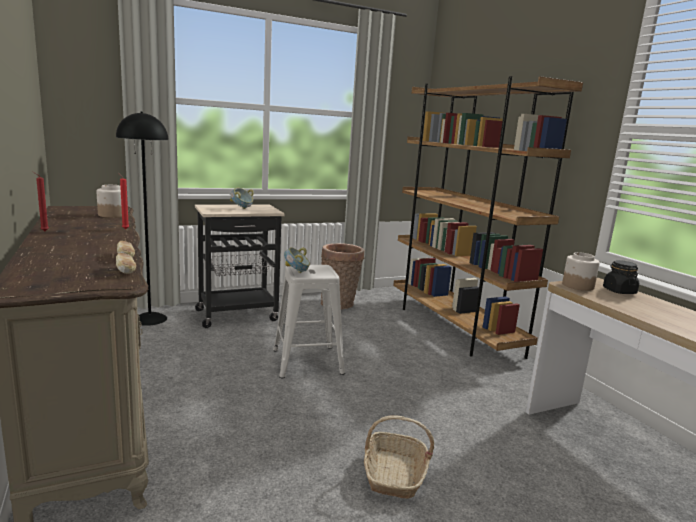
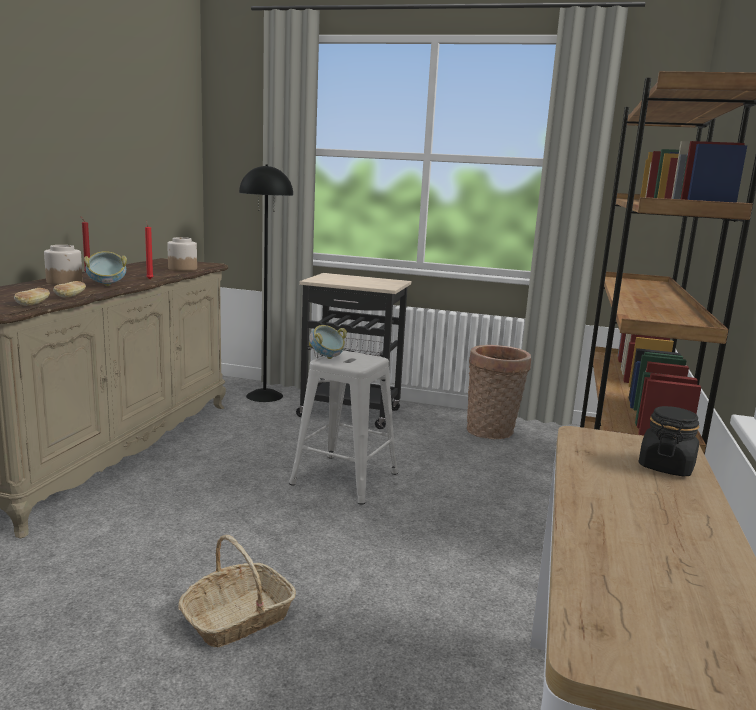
camera: 40 degrees right, 0 degrees up
(241, 208) = (360, 281): bowl -> bowl (106, 285)
(577, 286) = (602, 441): jar -> jar (65, 282)

